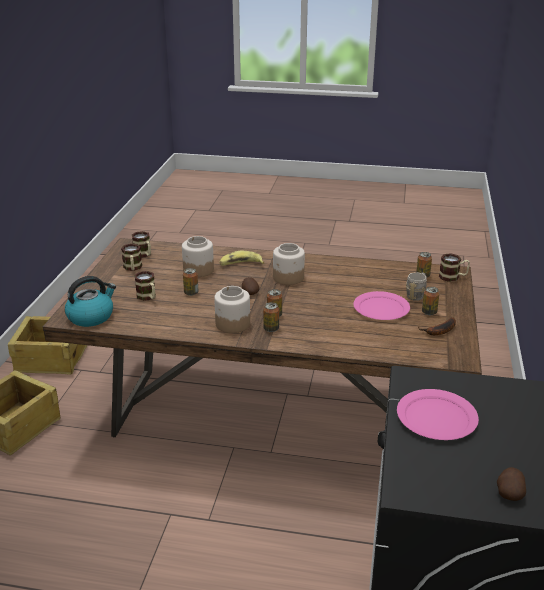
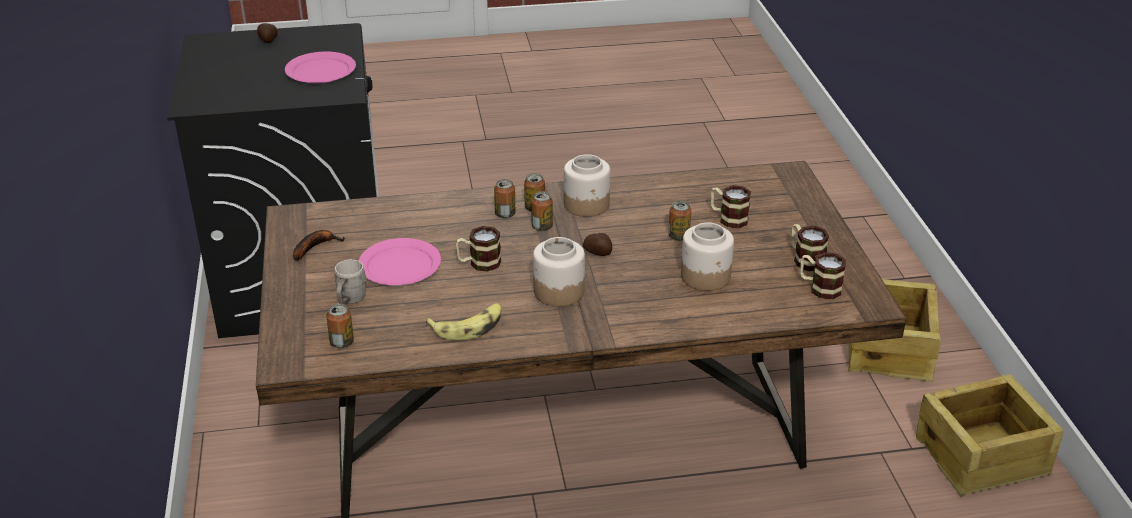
camera: 160 degrees right, 5 degrees up
(91, 316) = (766, 180): kettle -> none
(240, 264) = (650, 302): banana -> banana (469, 326)
(429, 312) = (330, 273): can -> can (505, 214)
(453, 277) = (289, 350): mug -> mug (479, 263)

